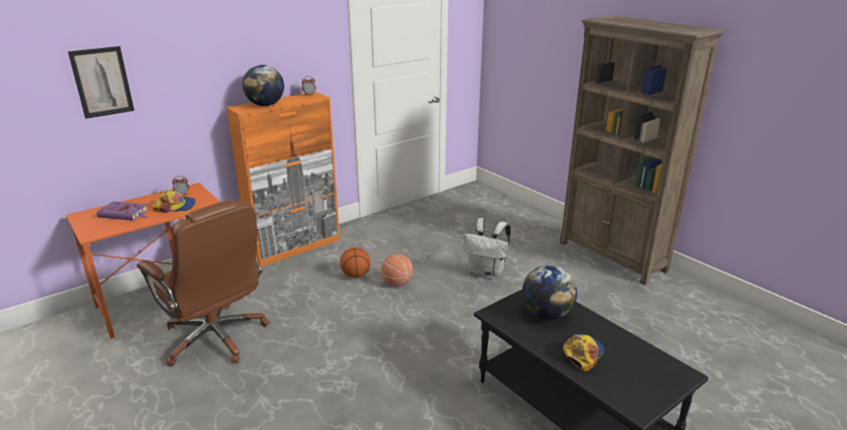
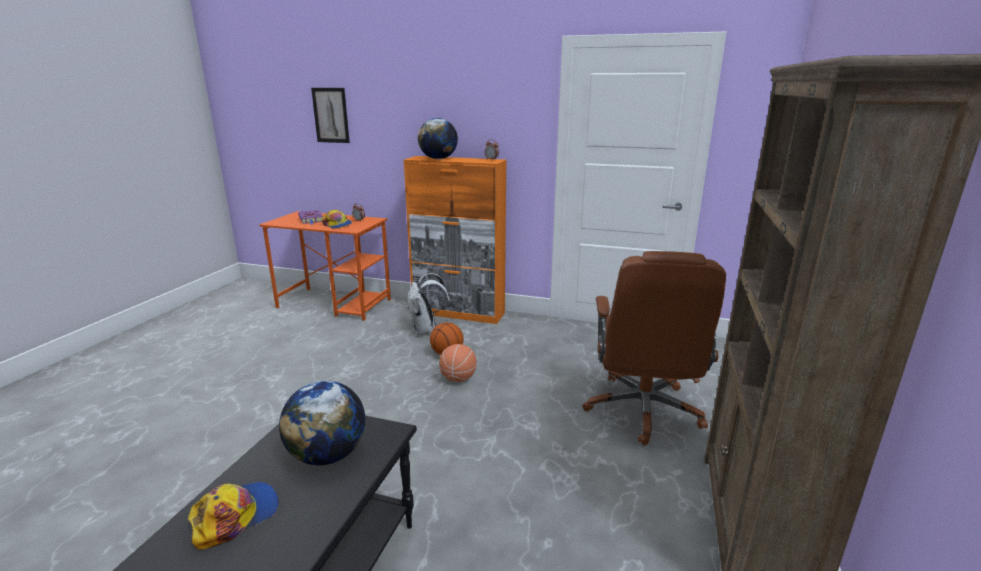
camera: 55 degrees right, 5 degrees down
(216, 338) = (300, 338): brown office chair -> brown office chair (643, 410)
(486, 273) = (545, 425): white backpack -> white backpack (426, 330)
(582, 353) = (236, 516): cap -> cap turned 45 degrees counterclockwise

